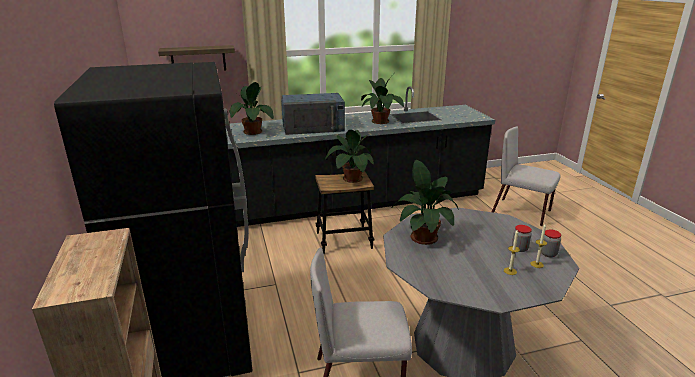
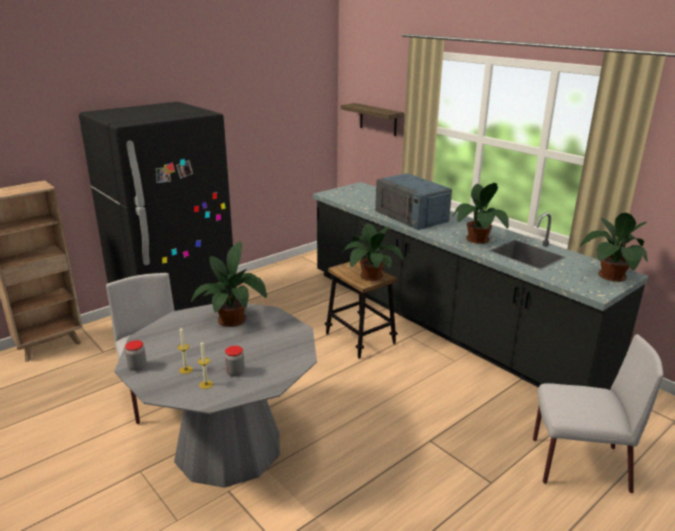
camera: 65 degrees right, 0 degrees up
(252, 132) = (365, 199): potted plant -> potted plant (610, 276)
(522, 212) = (577, 464): grey chair -> grey chair turned 90 degrees clockwise
(548, 254) = (232, 391): jar -> jar (137, 367)

